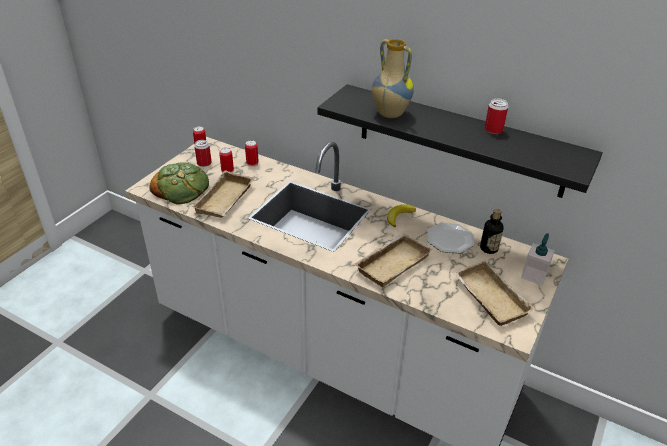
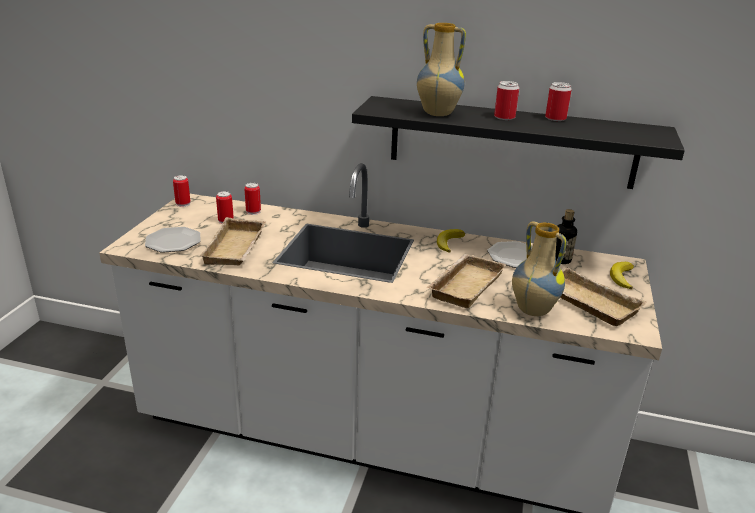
camera: 15 degrees left, 10 degrees down
(181, 187) = (173, 241): bread -> plate
(204, 163) = (193, 217): can -> can (504, 117)
(436, 297) = (532, 310): none -> vase
(534, 275) = (621, 277): soap dispenser -> banana

